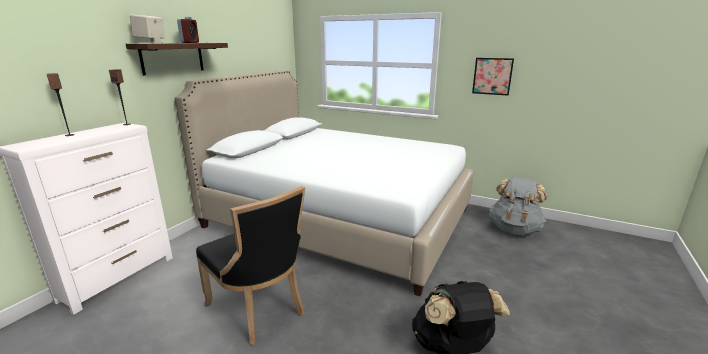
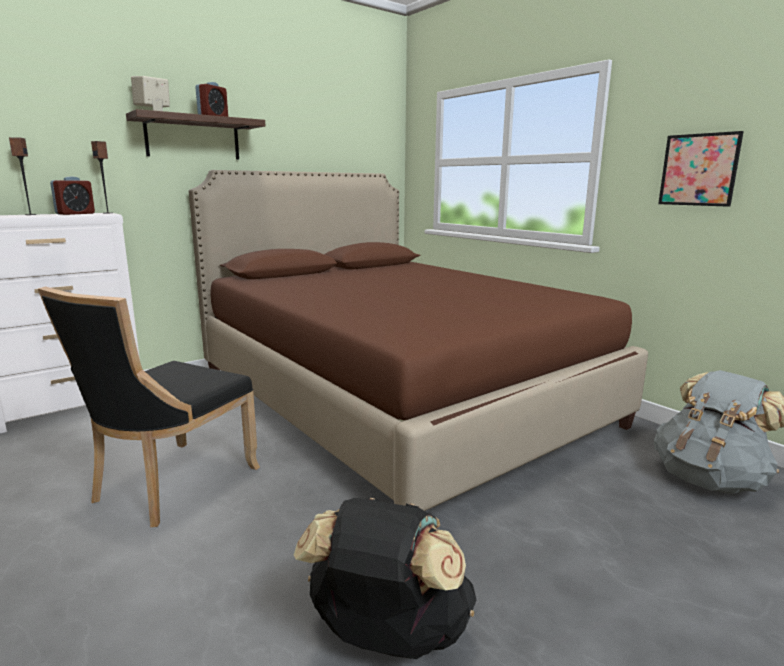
camera: 25 degrees right, 5 degrees down
(104, 129) = (75, 213): none -> alarm clock
(259, 309) = (170, 485): black chair -> black chair turned 45 degrees clockwise
(339, 218) = (396, 398): white bed -> brown bed

